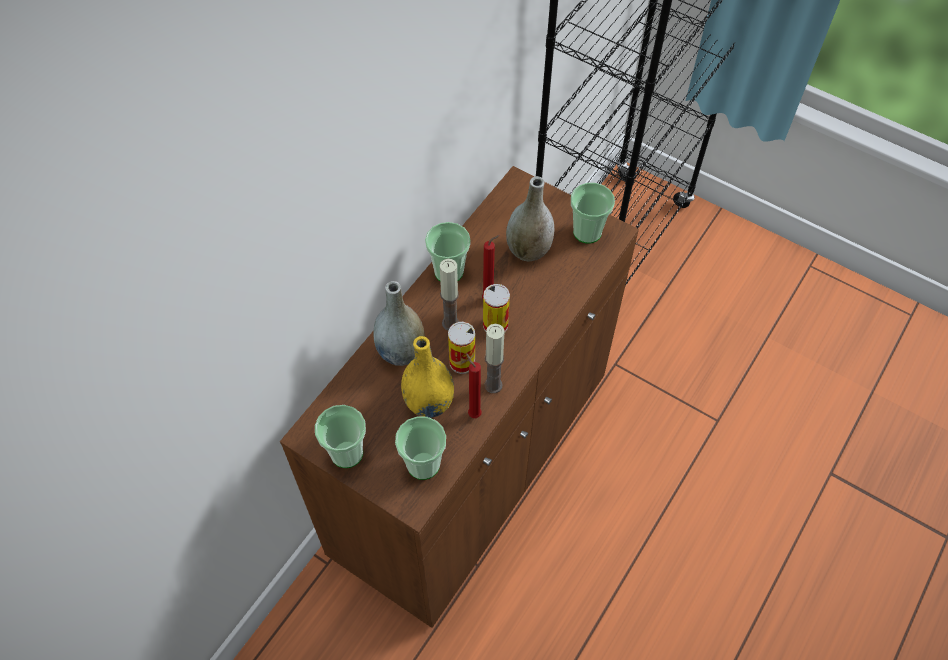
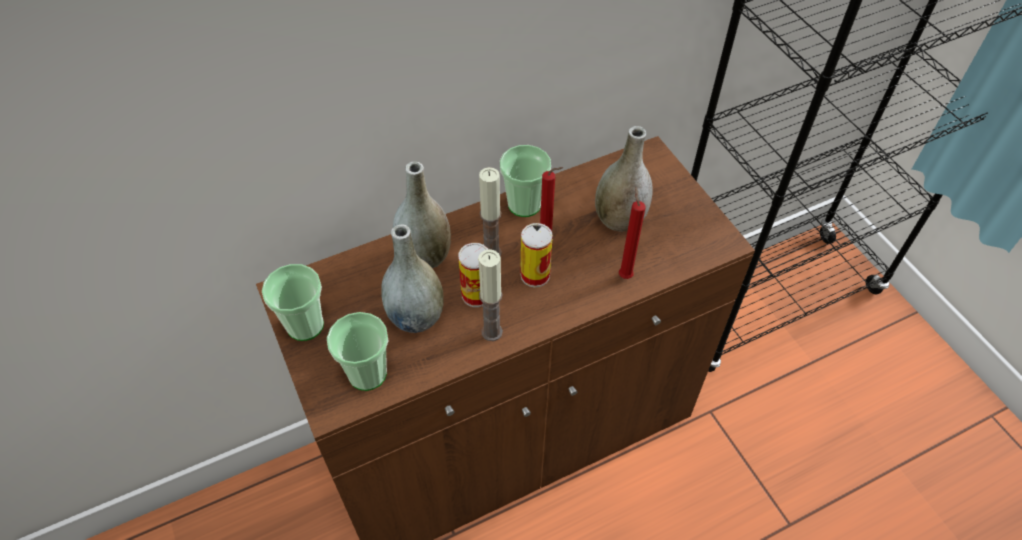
camera: 30 degrees right, 5 degrees down
(429, 403) = (416, 317): yellow vase -> grey vase
(473, 413) = (452, 349): red candle -> red candle (624, 274)
(587, 232) = (694, 229): cup -> none

